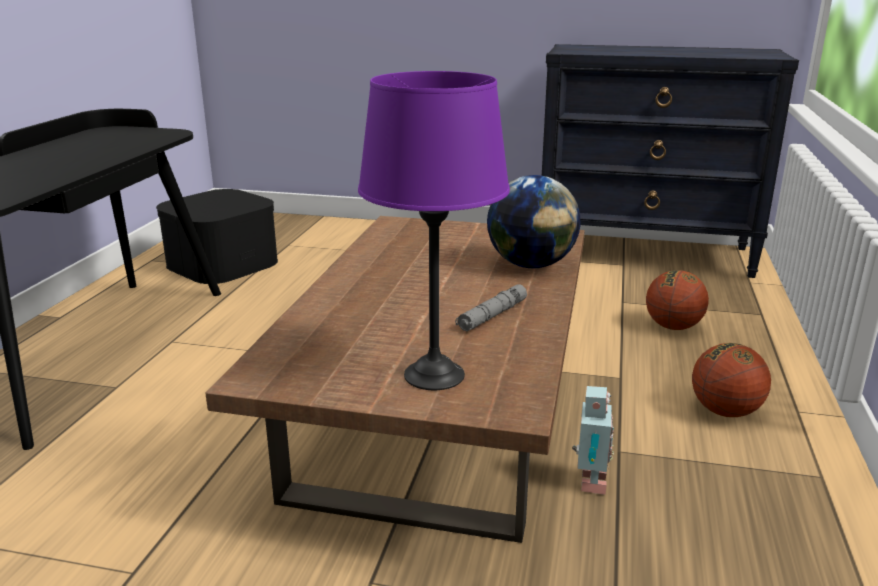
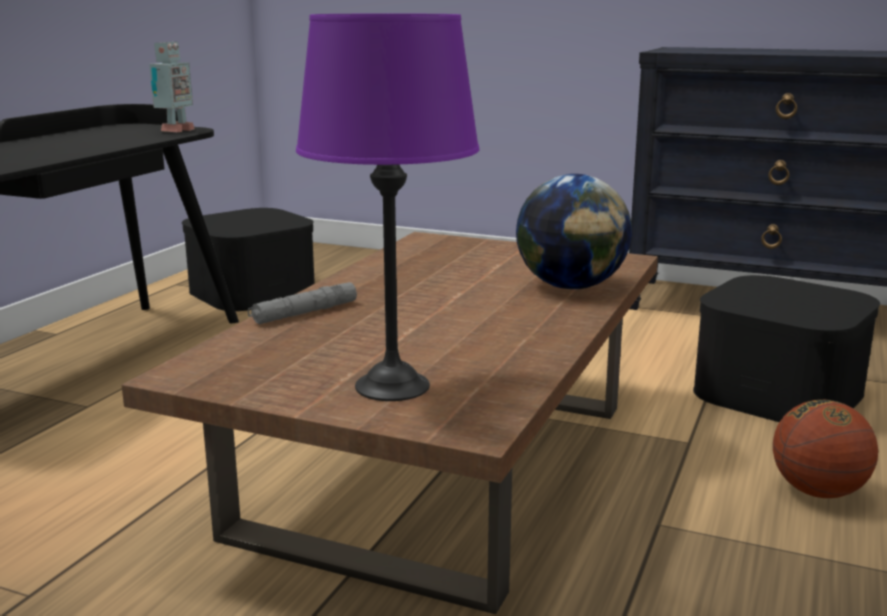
camera: 10 degrees right, 5 degrees down
(492, 316) = (495, 333): grey flashlight -> grey flashlight (304, 313)
(589, 483) = (607, 557): toy robot -> toy robot (174, 131)
(673, 327) = (778, 391): basketball -> black storage box

